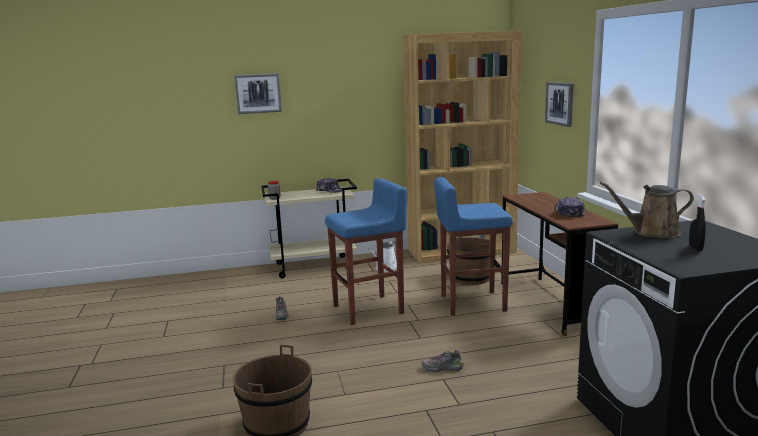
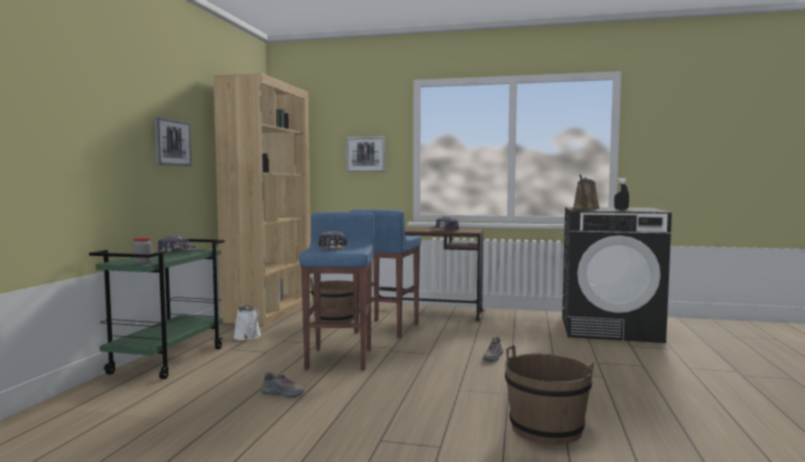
camera: 65 degrees left, 10 degrees down
(258, 93) = (83, 111): picture -> picture (172, 142)
(314, 267) = (168, 360): beige cart -> green cart
(355, 215) = (332, 248): none -> cap

